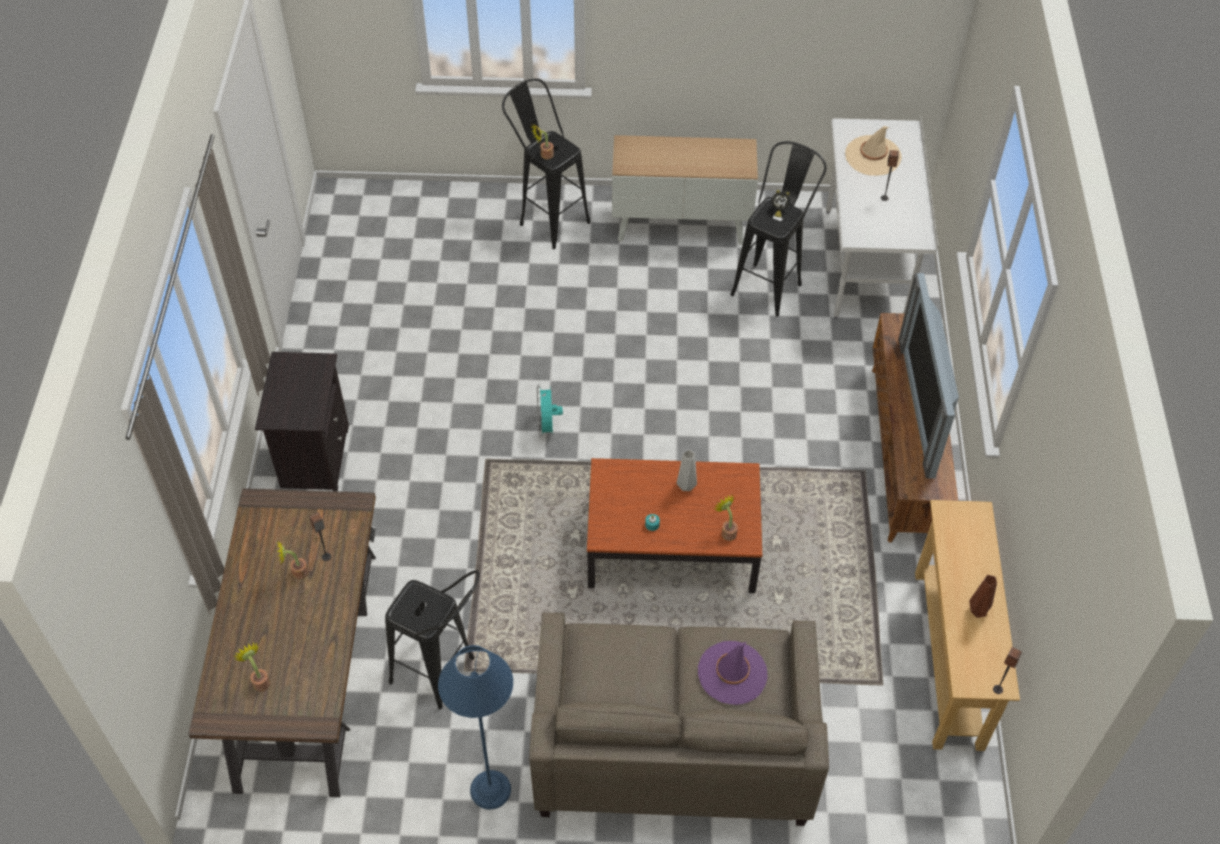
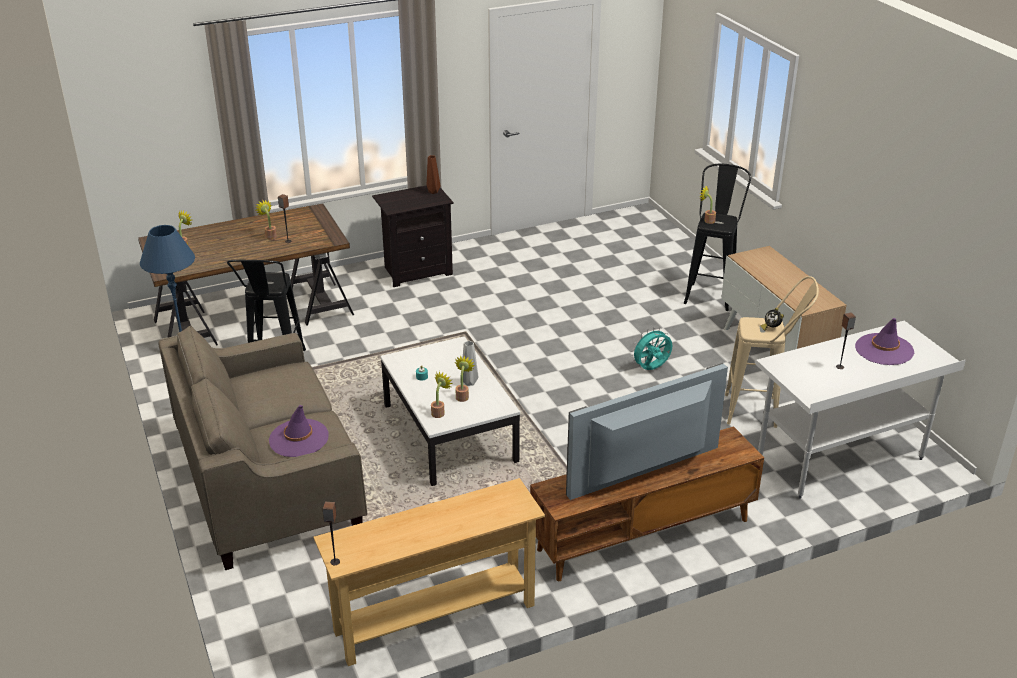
camera: 65 degrees right, 20 degrees down
(547, 427) = (515, 348): turquoise fan -> turquoise fan (651, 369)
(671, 546) = (449, 433): brown coffee table -> white coffee table
(708, 501) = (463, 396): none -> potted plant
(771, 283) = (761, 411): black stool -> beige stool
(873, 156) = (884, 349): beige hat -> purple hat
(978, 610) = (415, 531): brown vase -> brown vase (433, 192)

